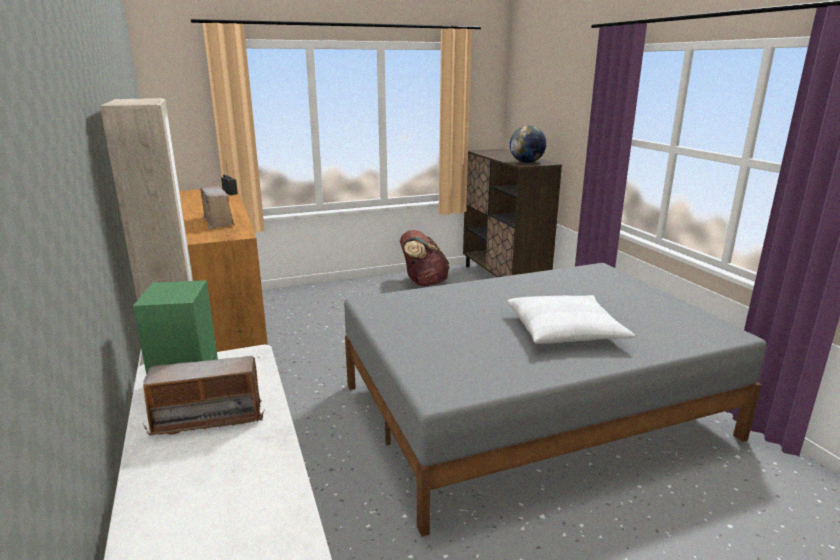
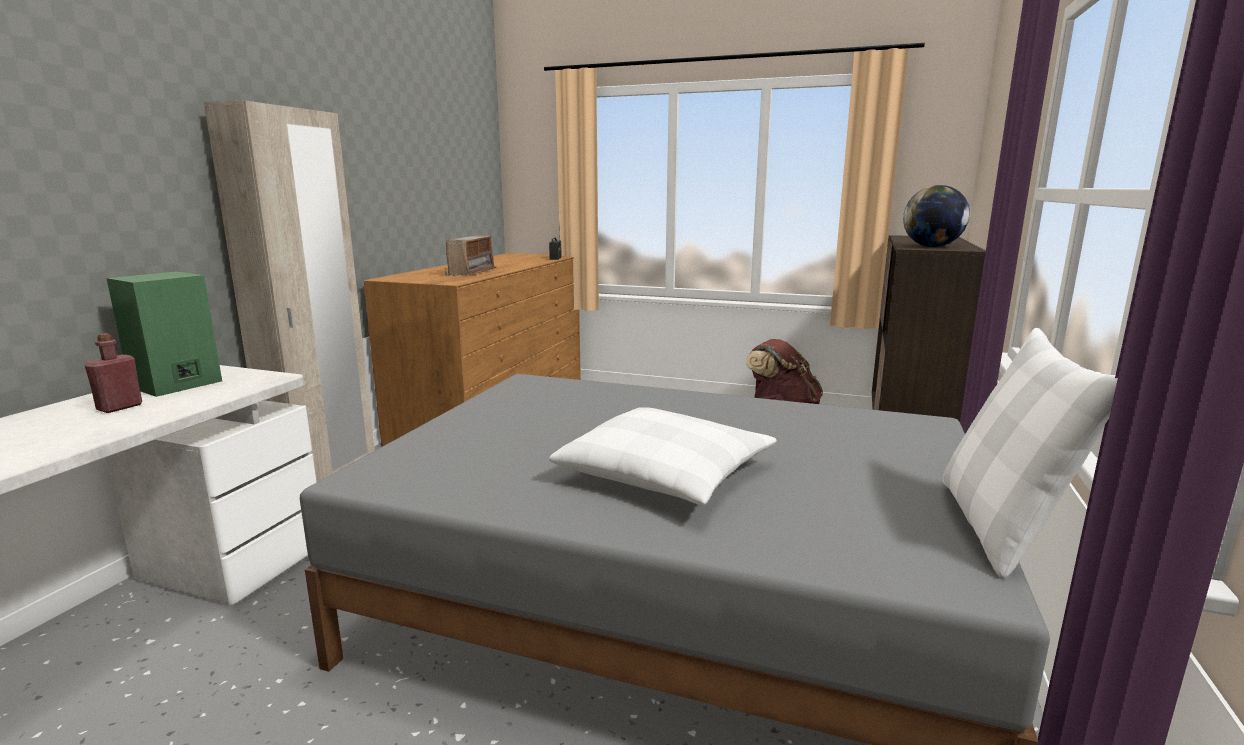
camera: 40 degrees right, 5 degrees down
(209, 418) = (120, 407): radio -> red bottle
(701, 309) = (1001, 527): none -> white pillow

